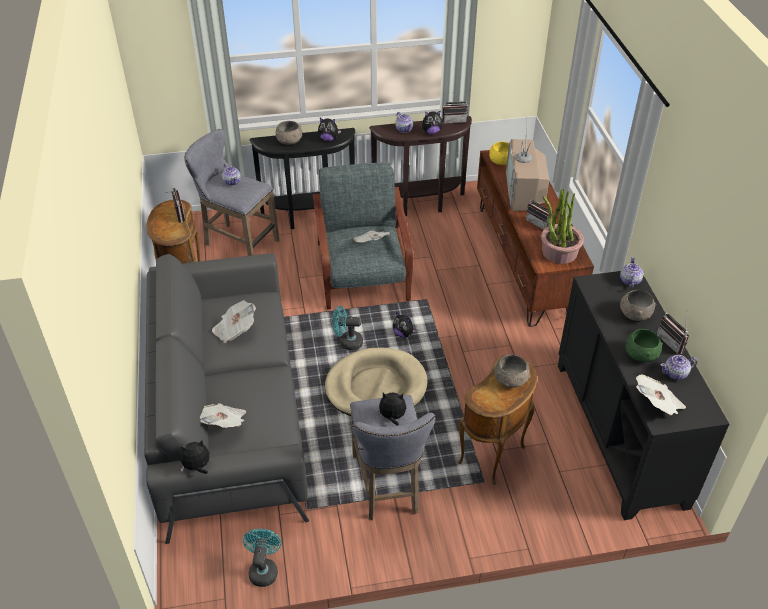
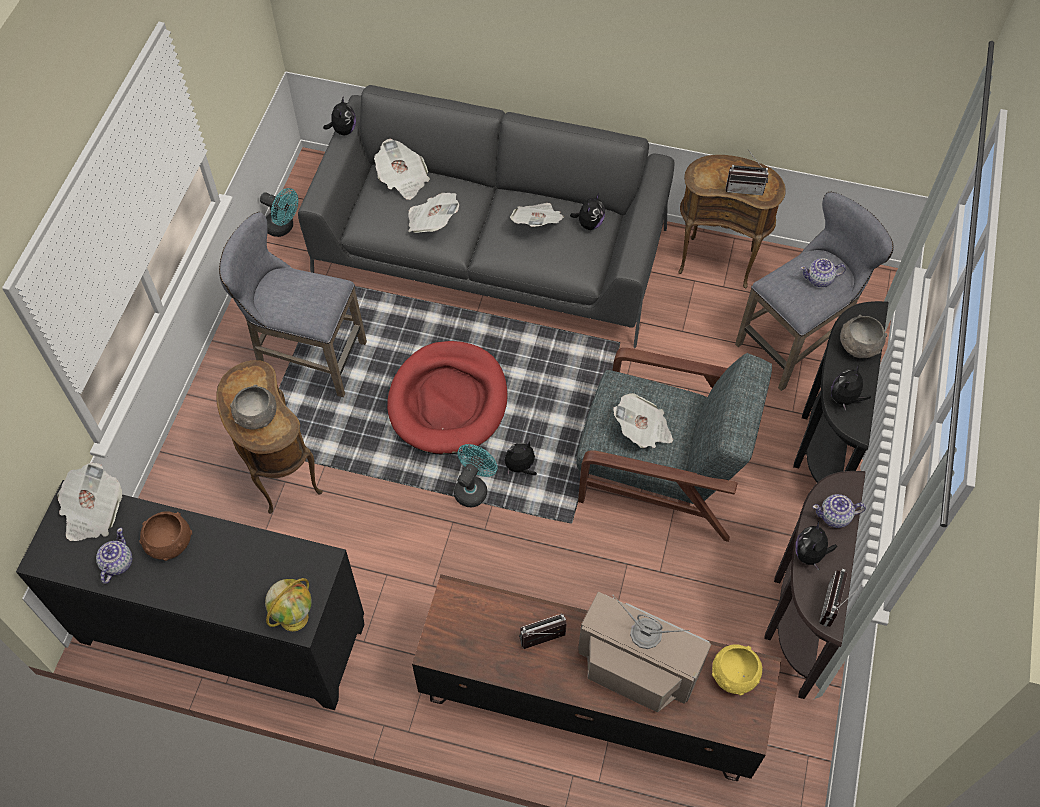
camera: 115 degrees right, 15 degrees up
(261, 388) = (432, 222): none -> newspaper
(347, 342) = (538, 399): turquoise fan -> turquoise fan (473, 488)
(376, 387) = (448, 401): beige dog bed -> red dog bed
(392, 417) = (299, 300): plush toy -> plush toy (589, 224)
(559, 252) = (466, 632): potted plant -> none
(629, 281) = (294, 616): teapot -> globe
(634, 314) = (234, 581): grey bowl -> none
(641, 355) = (169, 543): green bowl -> brown bowl
(673, 342) = (161, 595): radio -> none

